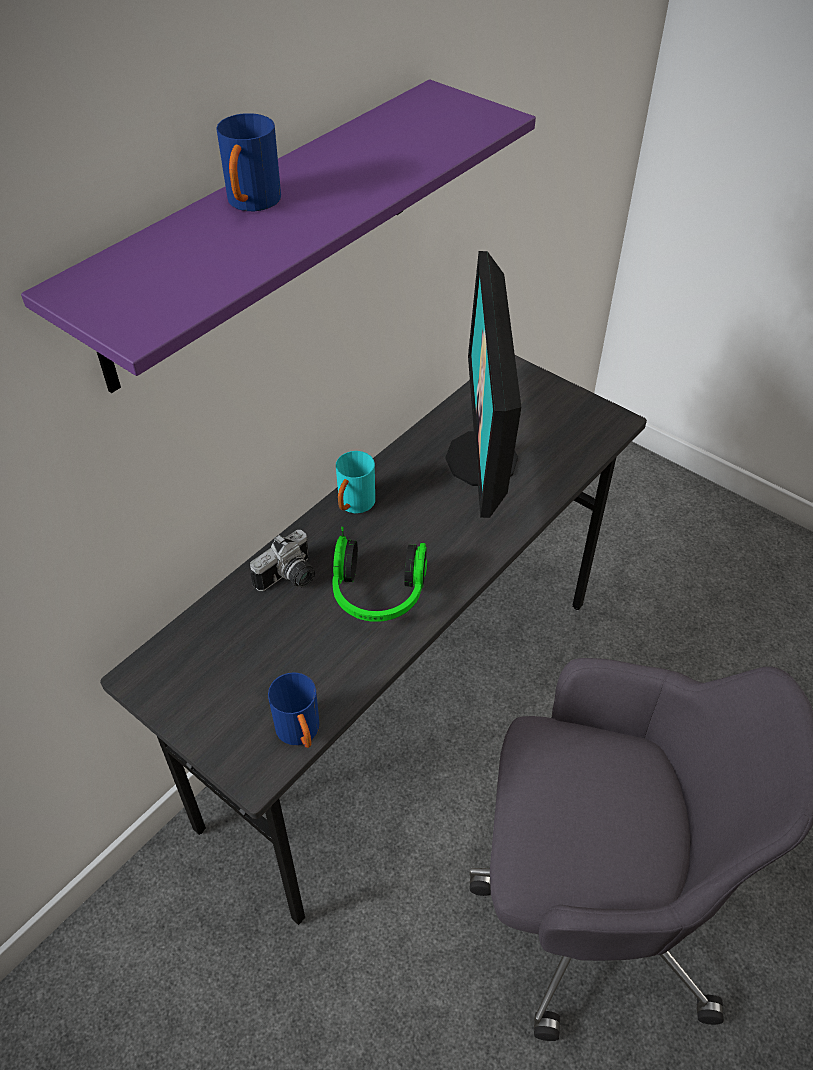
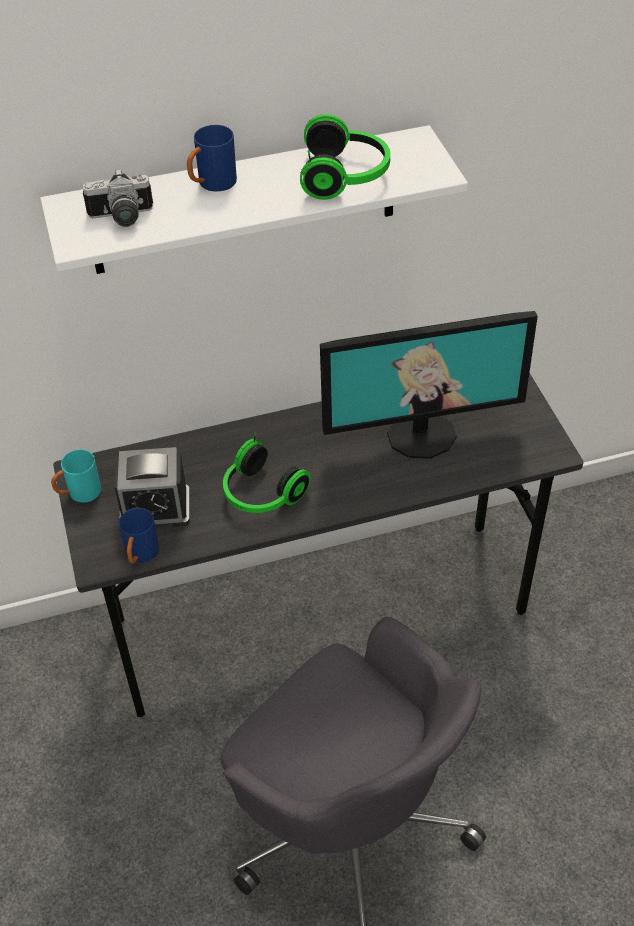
camera: 35 degrees right, 0 degrees up
(263, 233) = (244, 202): purple shelf -> white shelf
(272, 671) = (155, 508): none -> alarm clock
(290, 578) = (214, 454): camera -> camera (121, 218)
(353, 506) = (297, 425): turquoise mug -> turquoise mug (79, 494)
(401, 148) = (346, 176): none -> headphones
(483, 459) = (421, 434): monitor -> monitor turned 135 degrees counterclockwise

